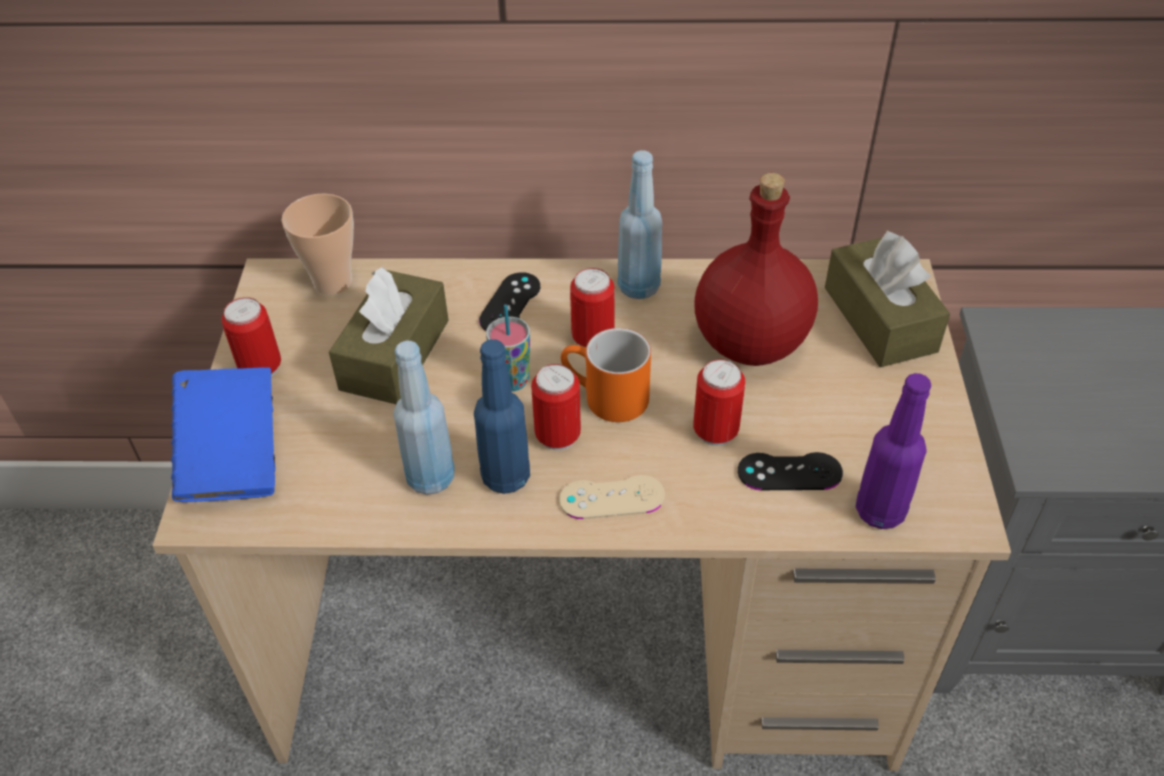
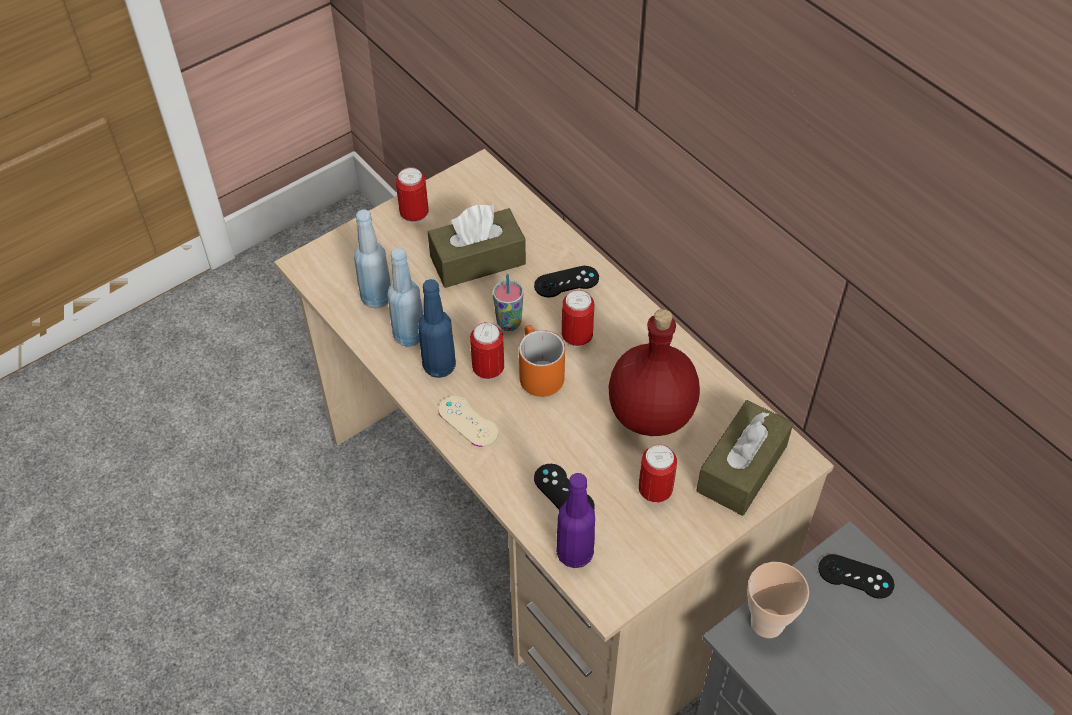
camera: 50 degrees right, 5 degrees up
(233, 457) = (349, 249): blue book -> none
(333, 282) = (503, 196): cup -> cup (767, 623)
(639, 287) = (642, 331): blue bottle -> blue bottle (377, 298)
(715, 432) = (561, 439): can -> can (655, 491)
(1028, 340) = (855, 576): none -> black game controller

